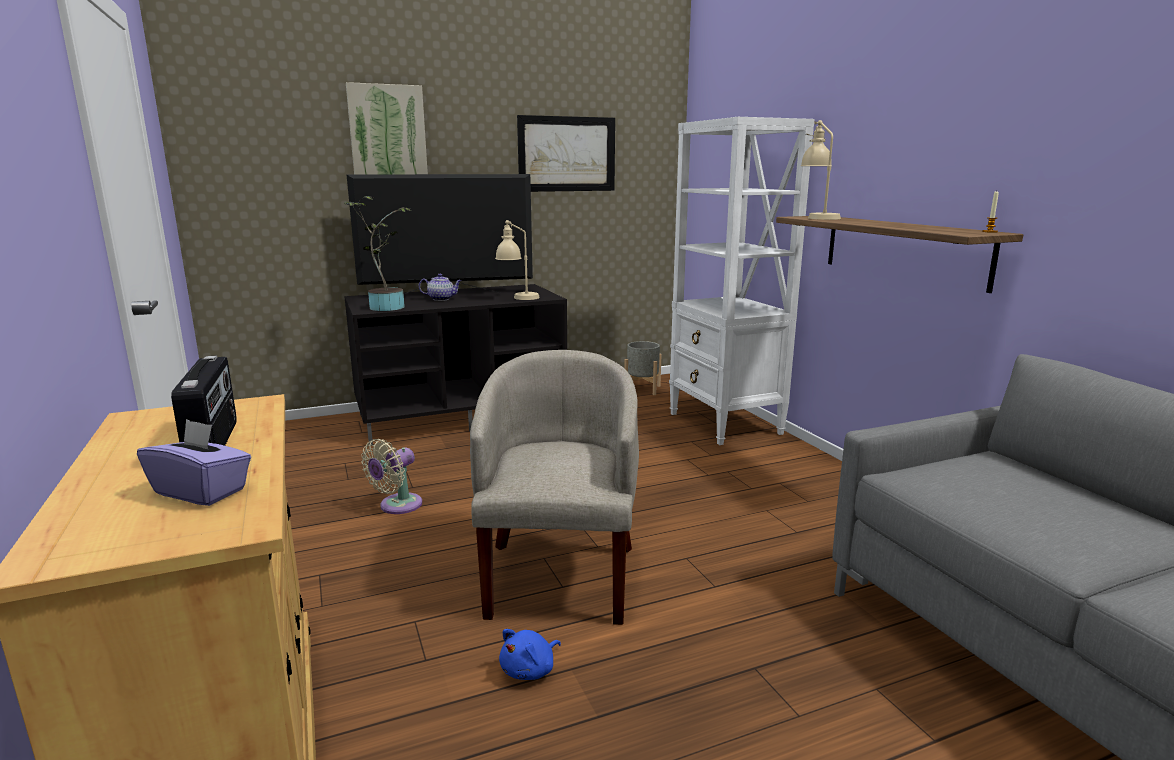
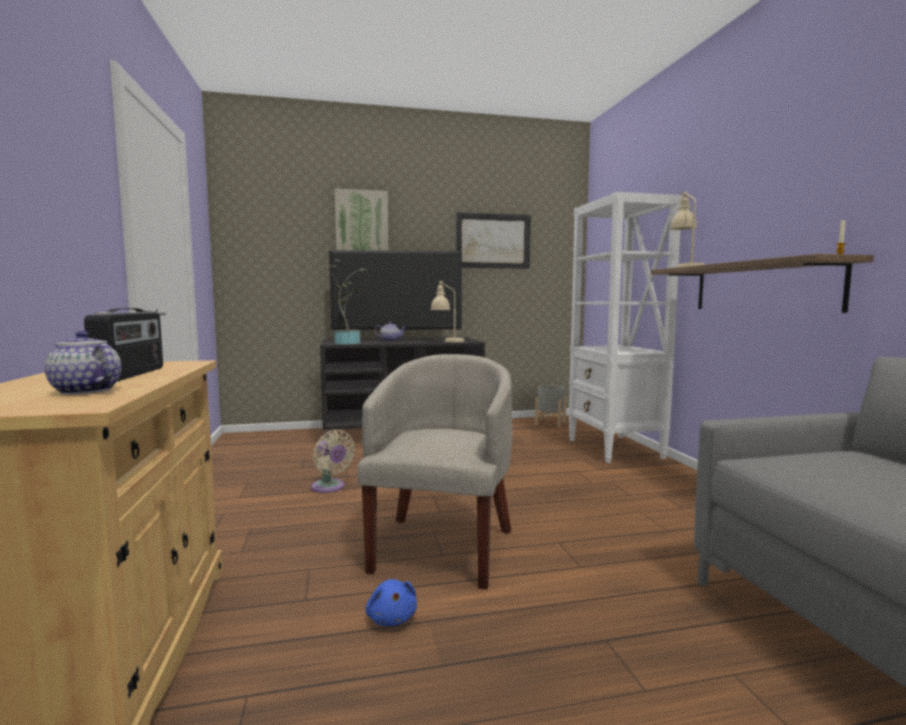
camera: 10 degrees right, 10 degrees down
(202, 491) = (84, 391): purple tissue box -> teapot
(397, 506) = (330, 487): beige fan -> beige fan turned 90 degrees counterclockwise
(530, 670) = (391, 618): blue plush toy -> blue plush toy turned 75 degrees counterclockwise

